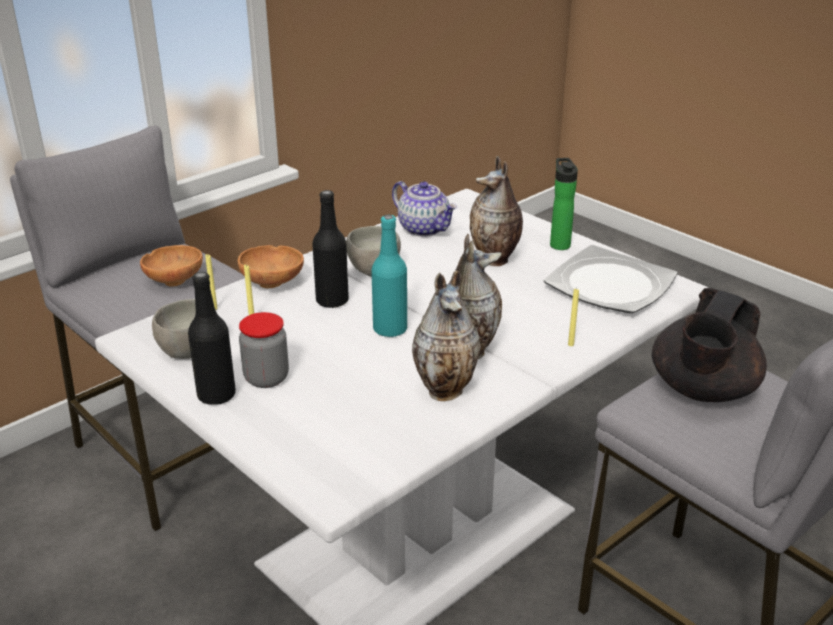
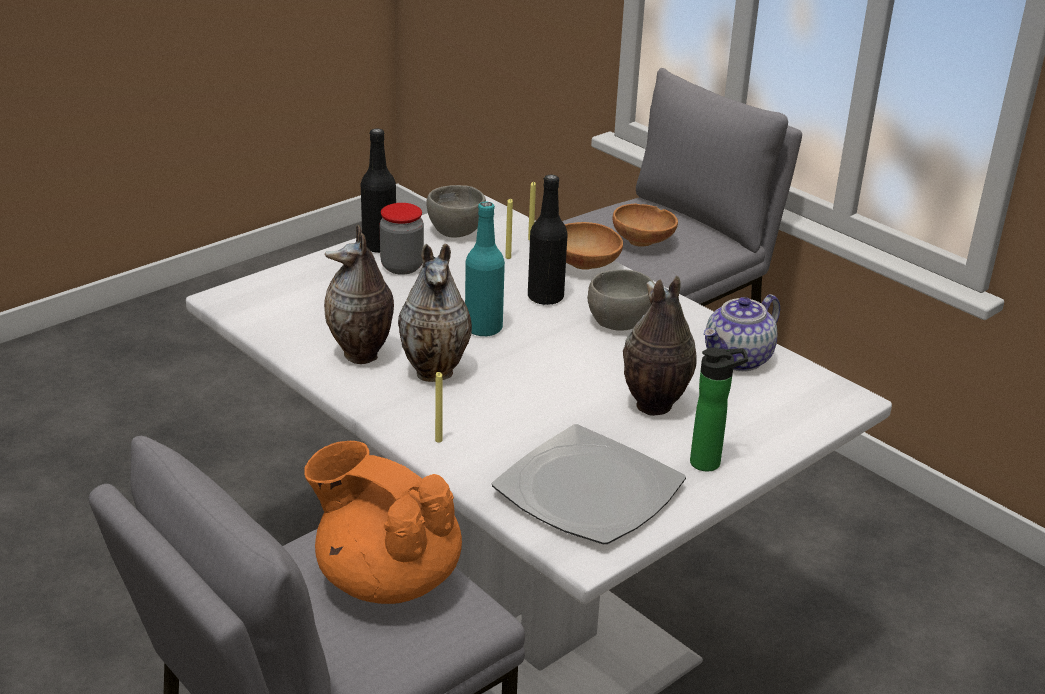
camera: 90 degrees right, 0 degrees up
(702, 390) = (386, 578): black teapot -> orange teapot

